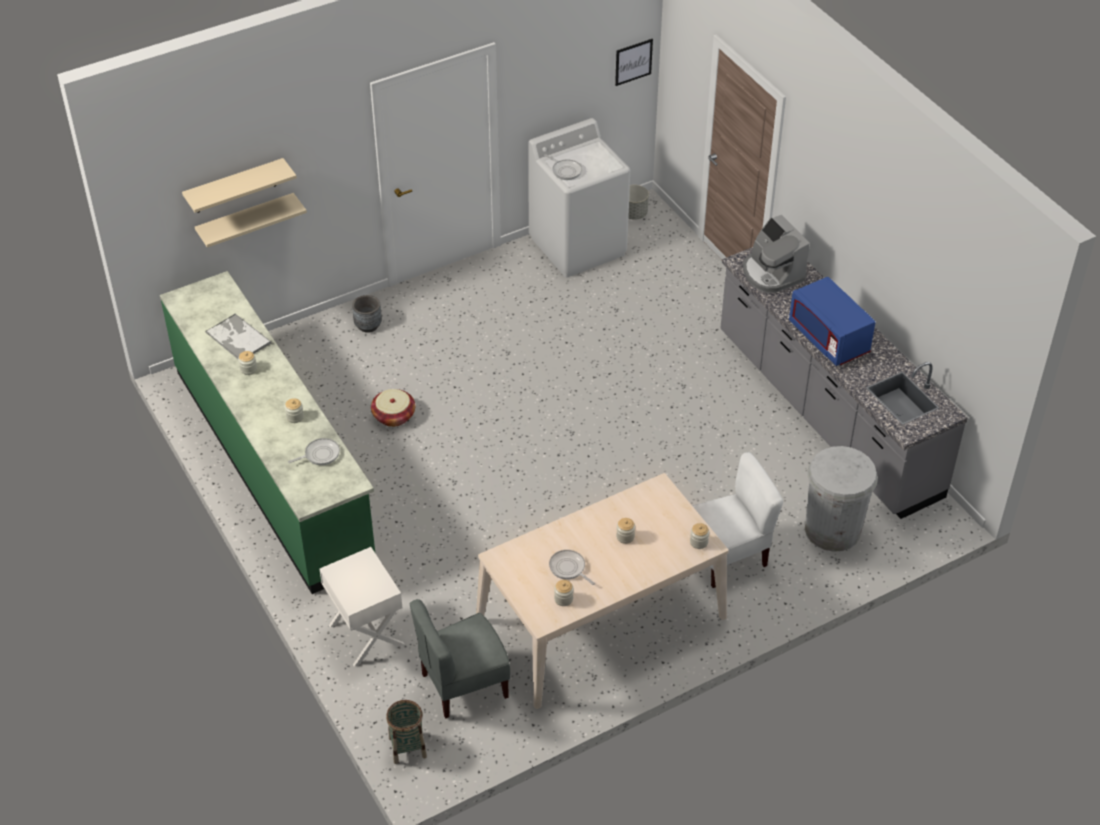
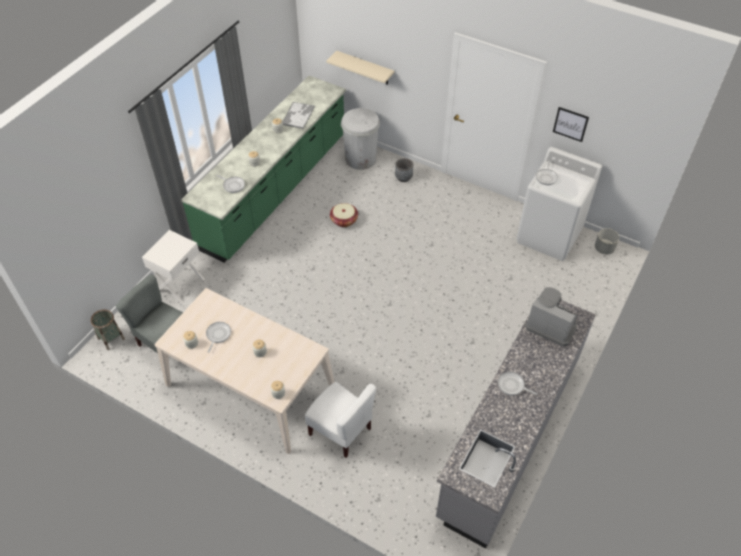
camera: 60 degrees right, 5 degrees up
(235, 186) = (361, 42): beige shelf -> none
(633, 62) = (649, 148): picture -> picture (570, 124)
(772, 273) = (551, 325): coffee machine -> coffee machine turned 90 degrees clockwise
(829, 339) = (512, 386): blue microwave -> frying pan
(832, 529) = (404, 484): white trash can -> white trash can (360, 159)

